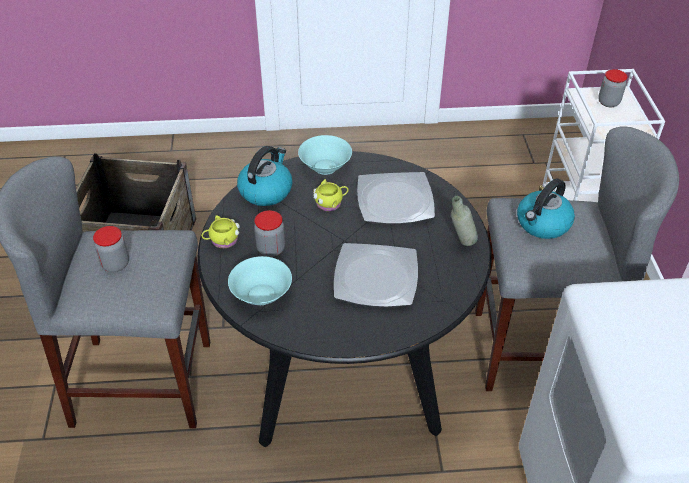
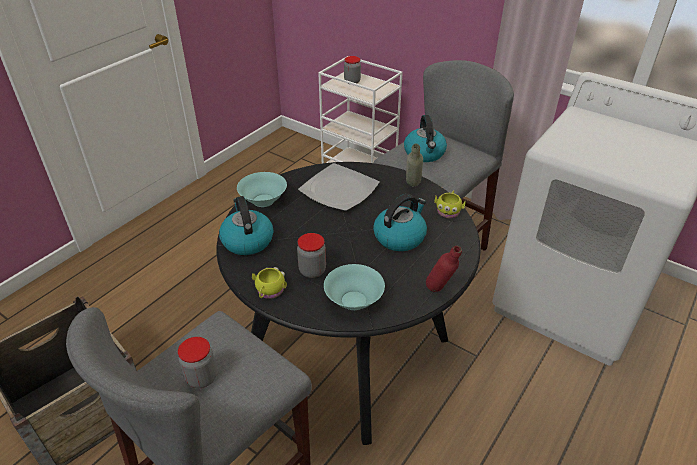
camera: 50 degrees left, 5 degrees down
(328, 344) = (440, 292): none -> red bottle
(331, 203) = (303, 217): yellow mug -> yellow mug (448, 210)
(375, 277) = (400, 237): plate -> kettle

